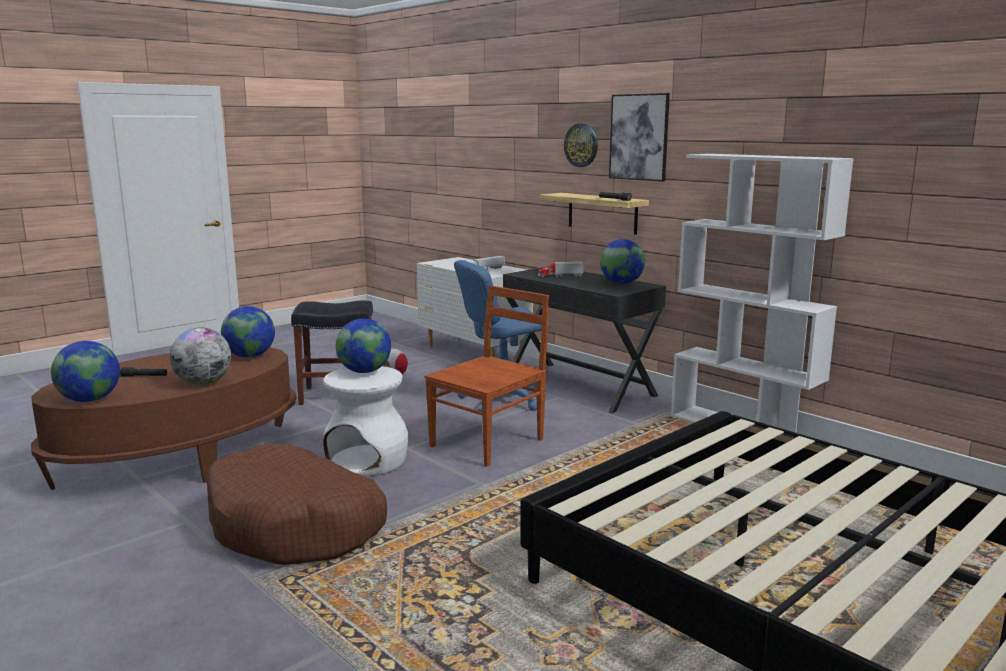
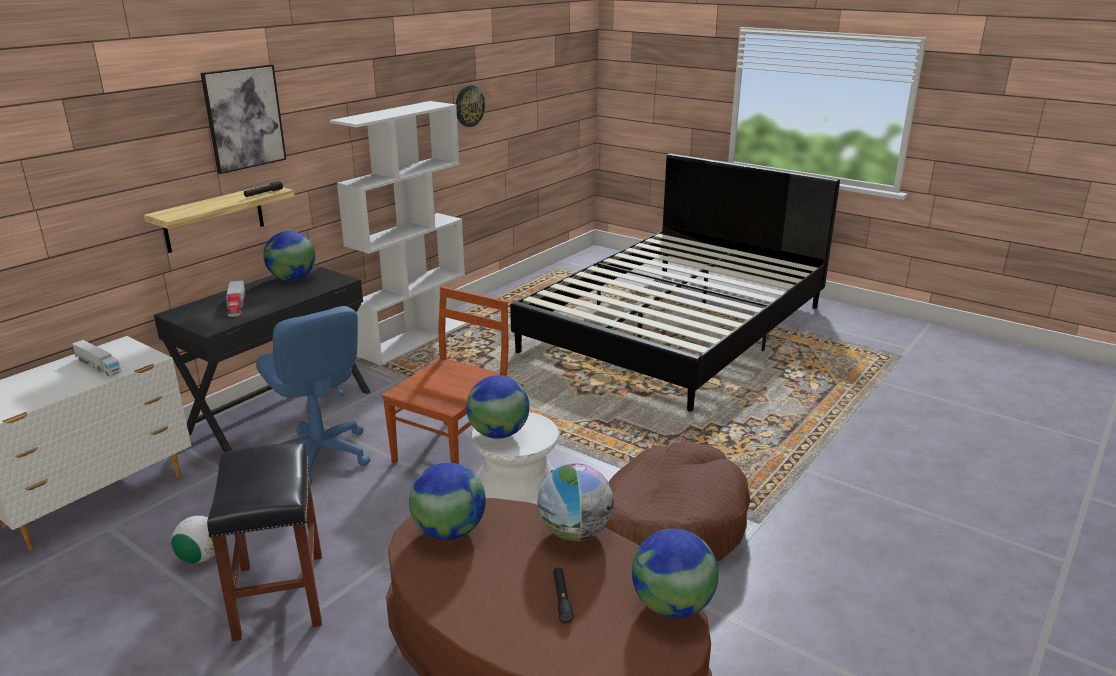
camera: 100 degrees left, 10 degrees up
(489, 442) = (453, 450): brown chair -> brown chair turned 90 degrees clockwise
(581, 145) = (164, 144): wall clock -> wall clock (469, 106)

